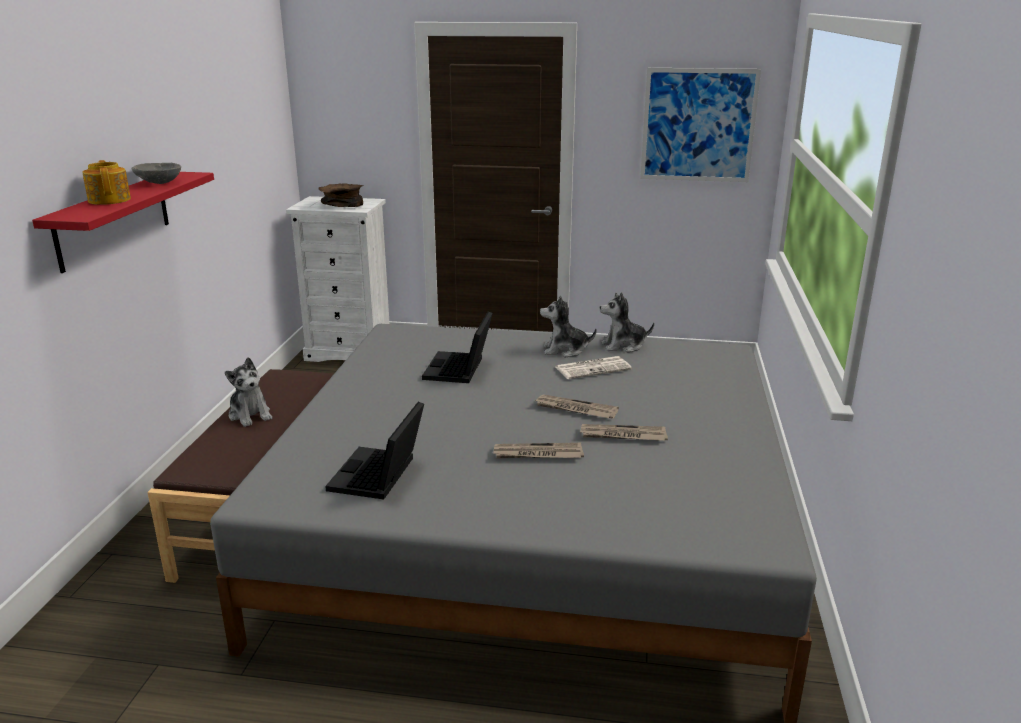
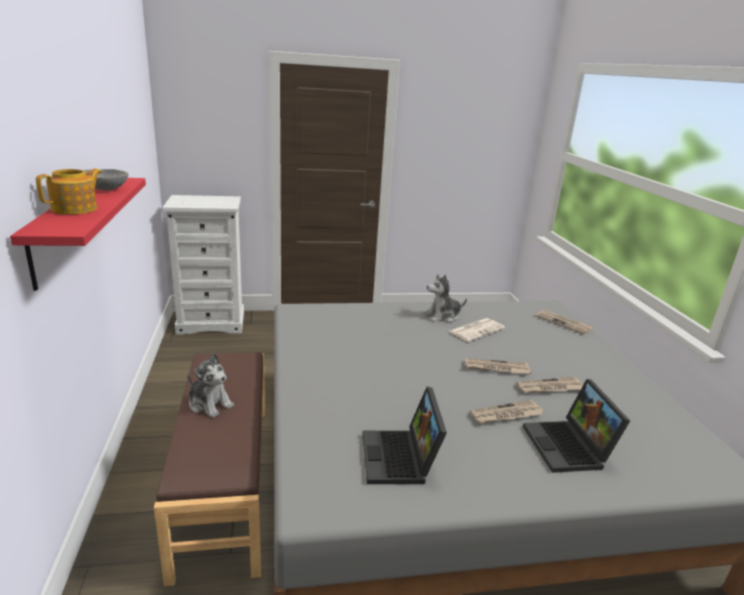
camera: 20 degrees left, 0 degrees up
(110, 200) = (76, 209): teapot -> teapot turned 75 degrees clockwise
(341, 205) = (209, 203): brown bowl -> none
(460, 370) = (379, 341): laptop -> laptop (569, 448)
(623, 346) = (480, 308): plush toy -> none
(698, 125) = (482, 141): picture -> none
(724, 371) = (564, 323): none -> newspaper

